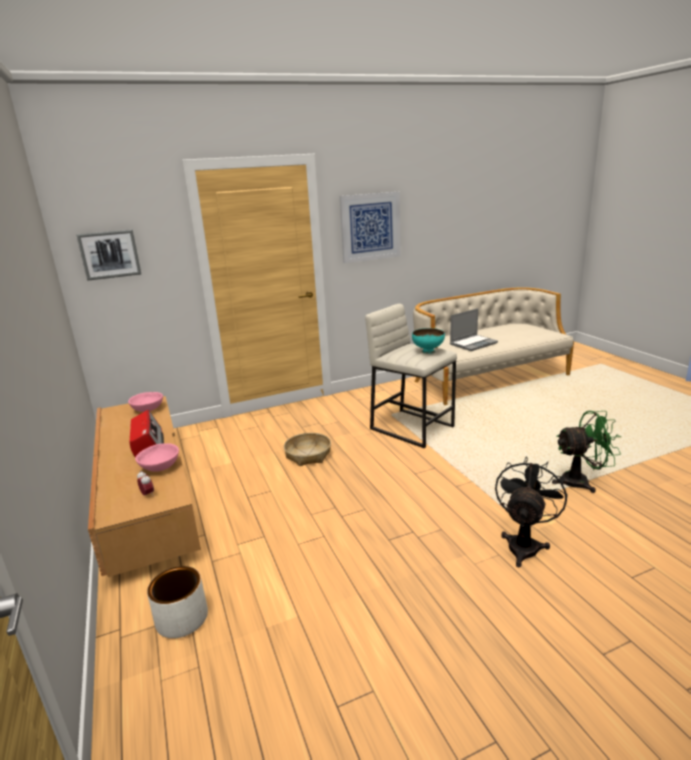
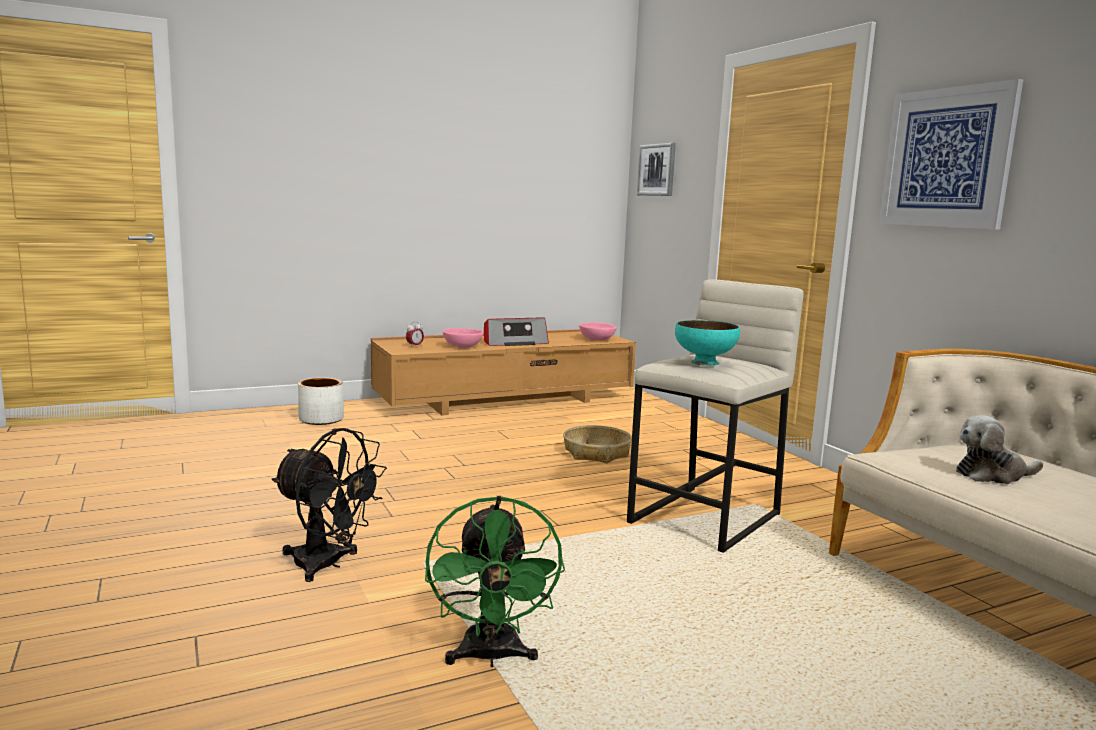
camera: 85 degrees right, 10 degrees down
(473, 343) = (992, 475): laptop -> plush toy

